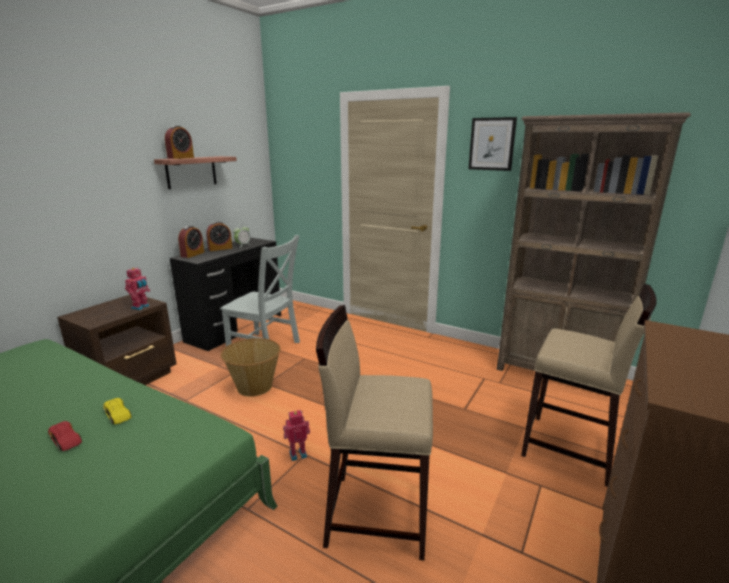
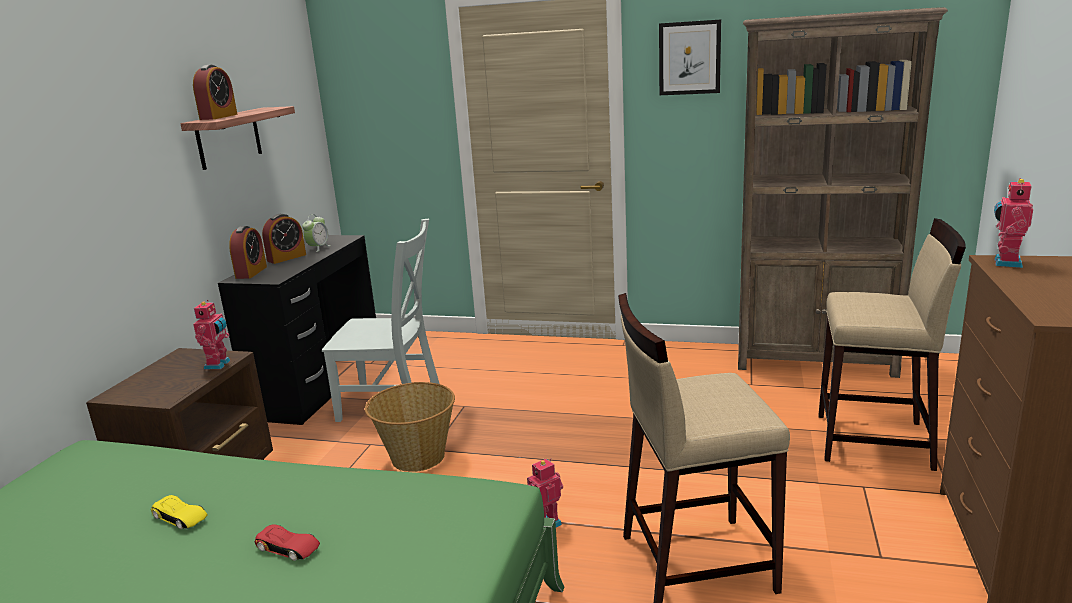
camera: 15 degrees left, 0 degrees up
(118, 414) = (329, 505): yellow toy car -> yellow toy car (180, 517)
(672, 333) = (1005, 263): none -> toy robot

